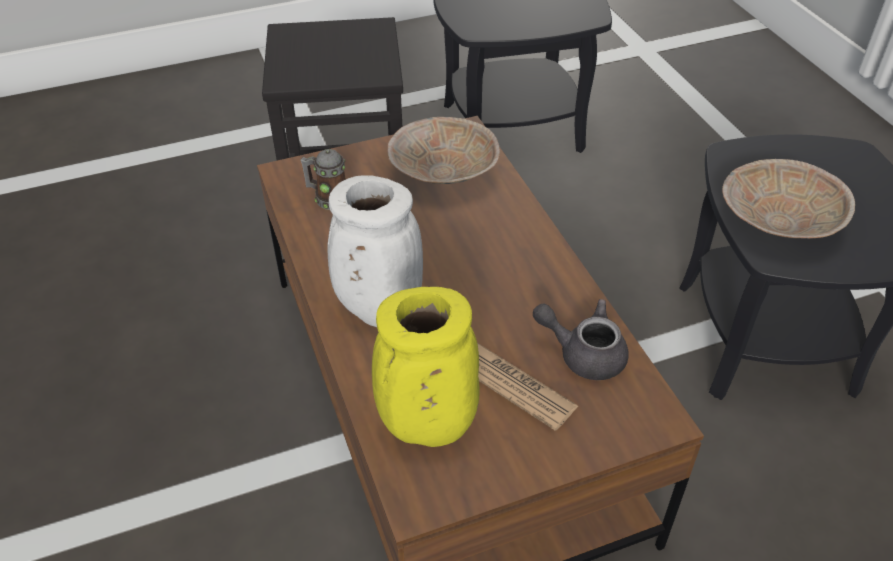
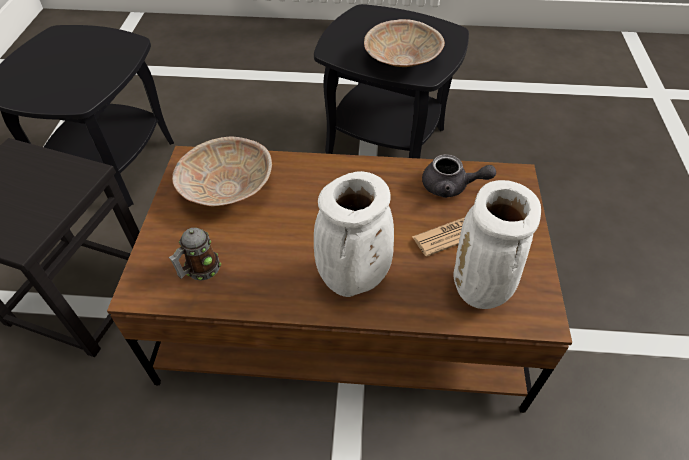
camera: 65 degrees left, 5 degrees up
(426, 427) = (480, 291): yellow vase -> white vase
(583, 353) = (451, 187): grey teapot -> grey teapot turned 120 degrees counterclockwise

